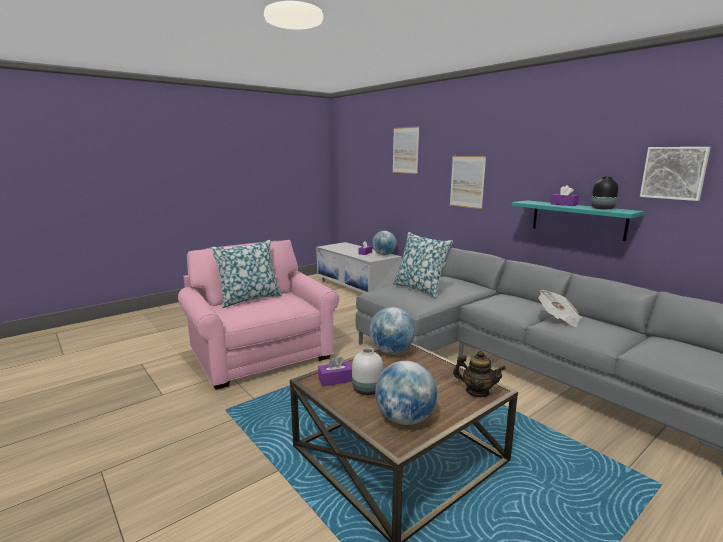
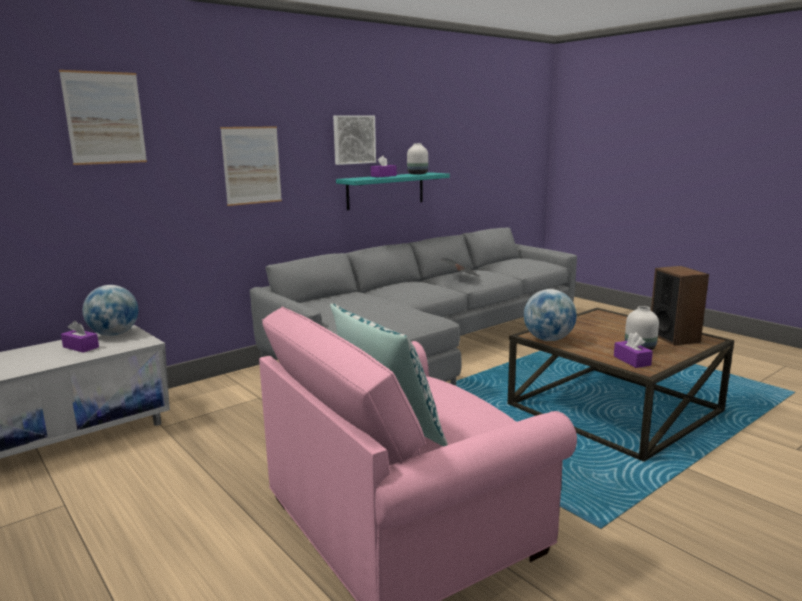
camera: 90 degrees left, 0 degrees up
(405, 419) = (674, 337): globe -> speaker
(420, 289) = (361, 314): pillow -> none
(477, 392) = (608, 317): teapot -> none
(602, 208) = (417, 174): black vase -> white vase
(674, 173) = (442, 137): picture -> picture (353, 139)

